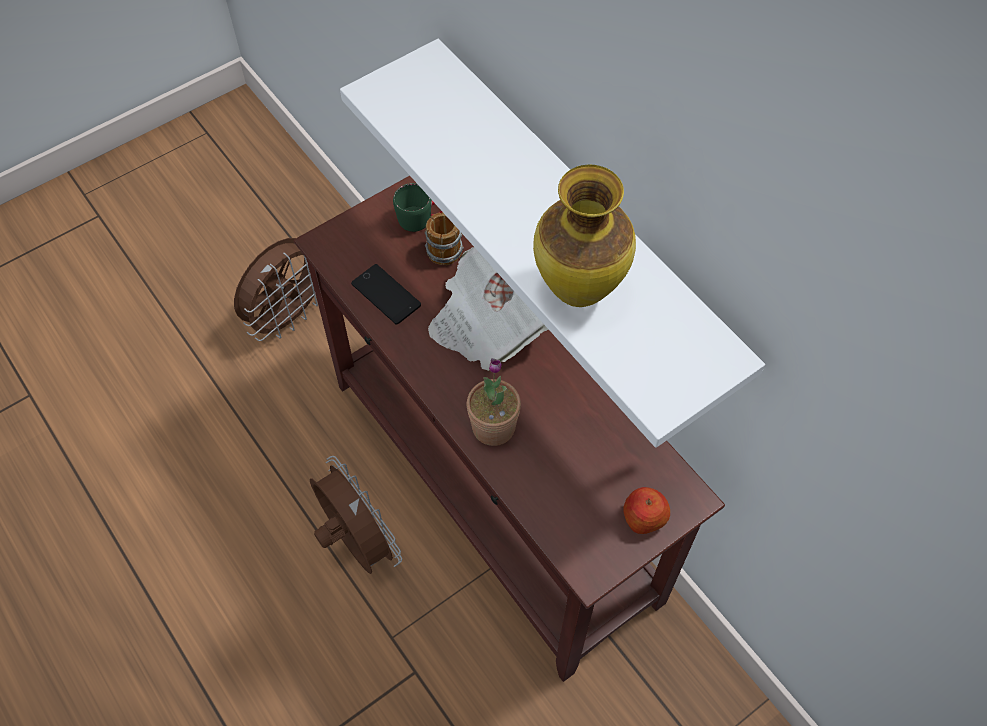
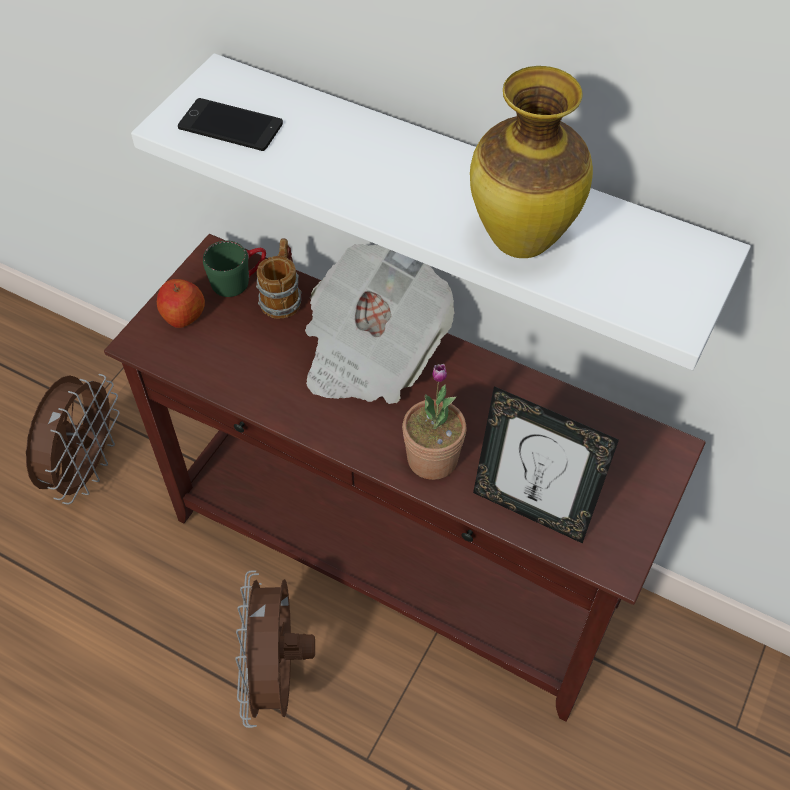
camera: 25 degrees left, 5 degrees down
(356, 542) = (277, 675): brown fan -> brown fan turned 120 degrees counterclockwise
(386, 294) = (240, 369): phone -> phone (230, 126)
(547, 500) = (531, 509): none -> picture frame
(643, 517) = (637, 486): apple -> apple (183, 315)

